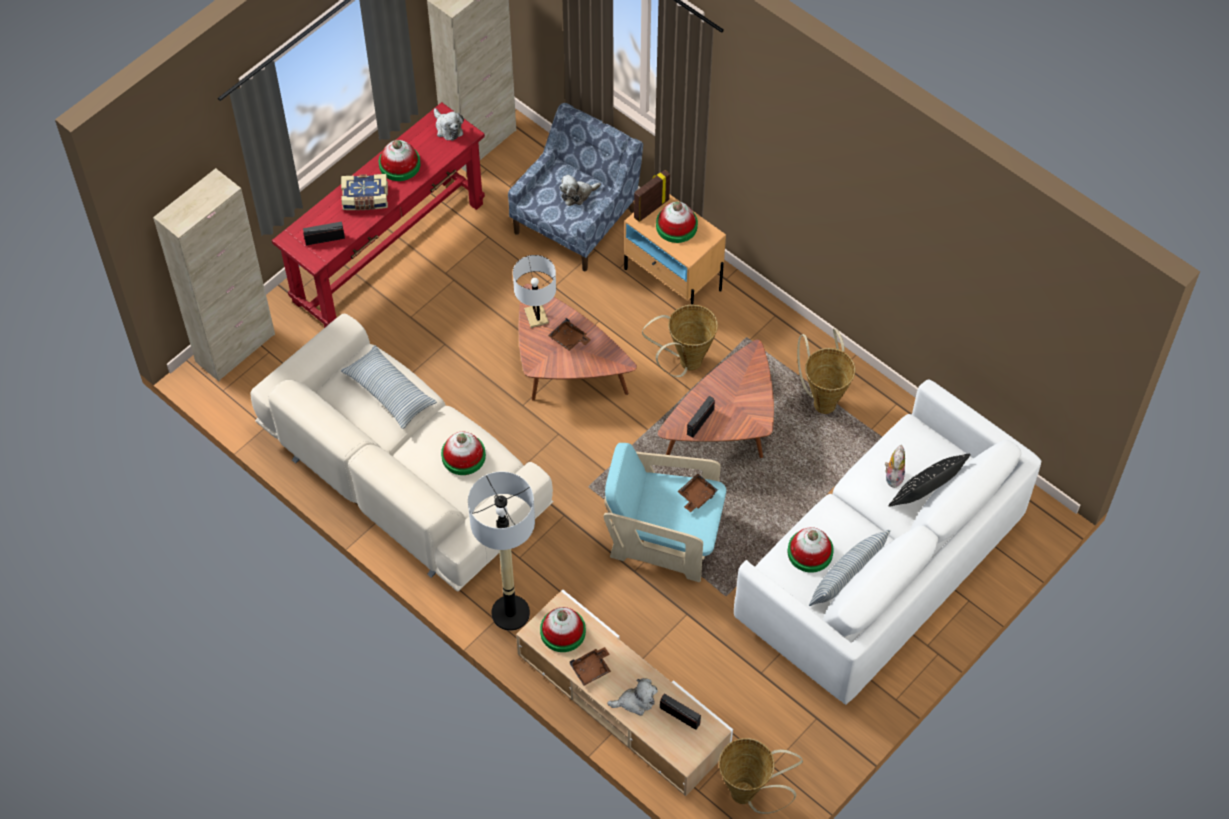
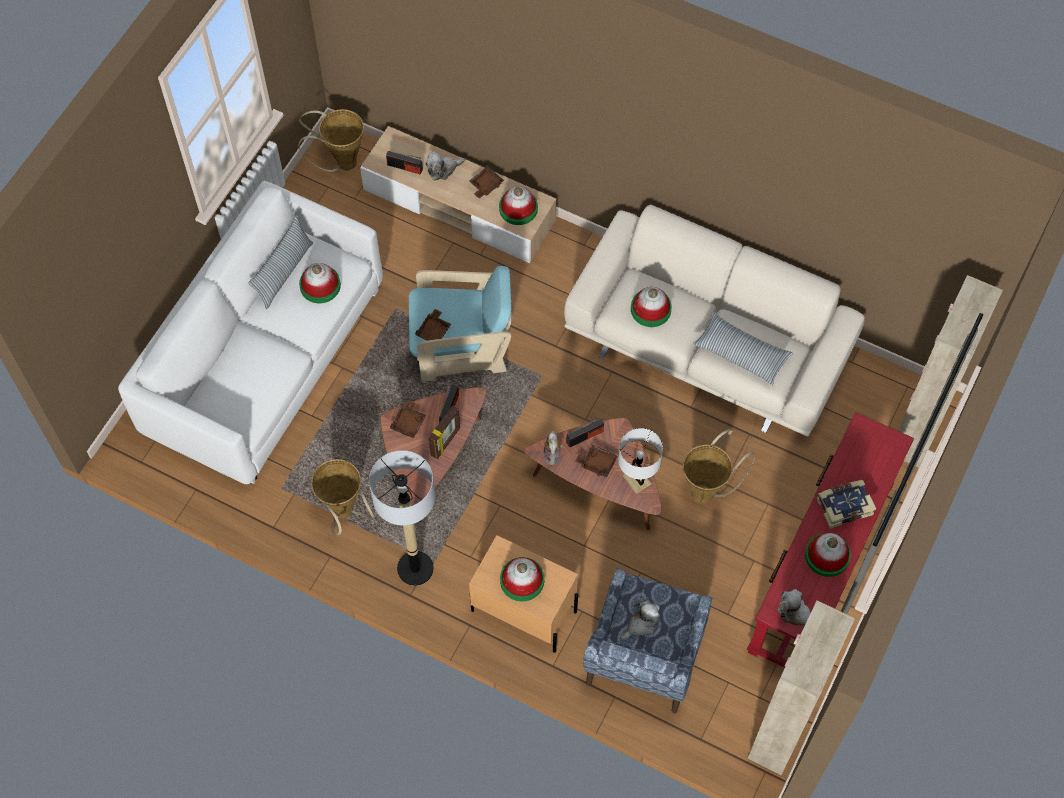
camera: 165 degrees right, 5 degrees up
(324, 239) = (863, 451): radio -> radio (584, 436)
(510, 613) = (573, 253): floor lamp -> floor lamp (415, 568)
(651, 208) = (554, 595): picture frame -> picture frame (446, 442)
(685, 363) = (487, 519): basket -> basket (706, 491)
(744, 418) = (409, 423): none -> brown tray
(893, 476) = (257, 370): plush toy -> plush toy (553, 456)
(925, 496) = (225, 359): black pillow -> none

